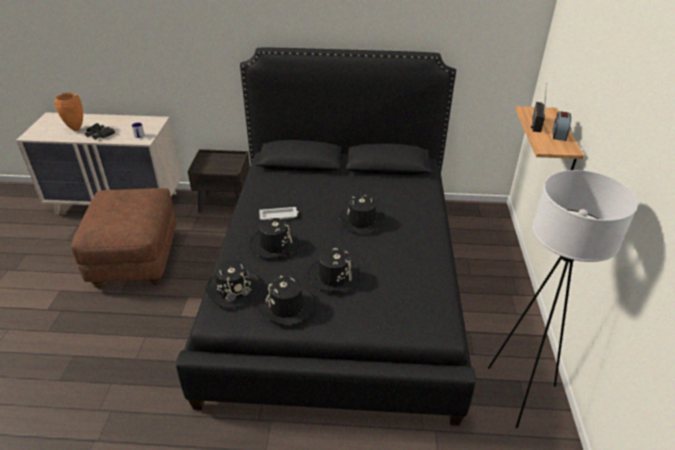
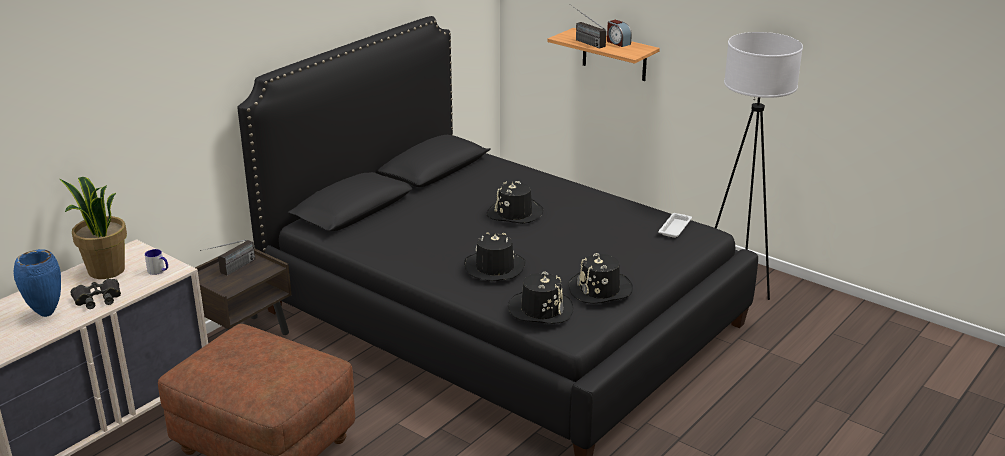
camera: 55 degrees left, 10 degrees down
(76, 129) = (45, 314): orange vase -> blue vase
(129, 124) = (105, 270): none -> potted plant
(219, 161) = (231, 270): none -> radio
(279, 216) = (444, 251): white tray -> white tray (675, 228)
(333, 276) = (583, 254): black hat -> none

